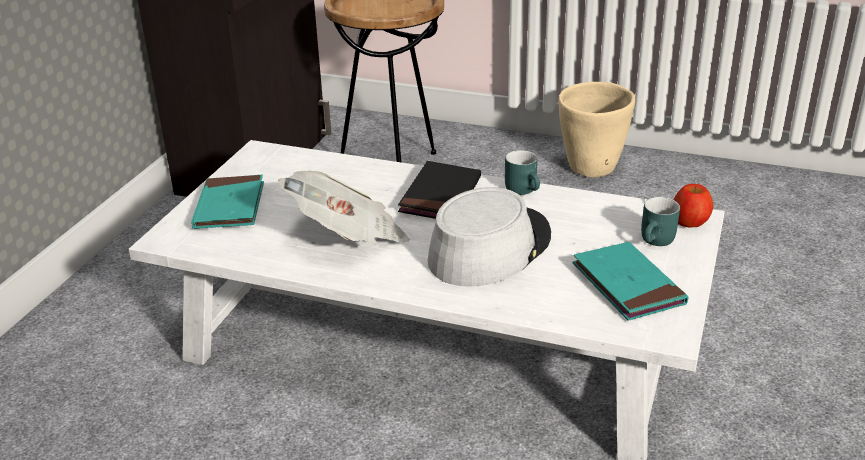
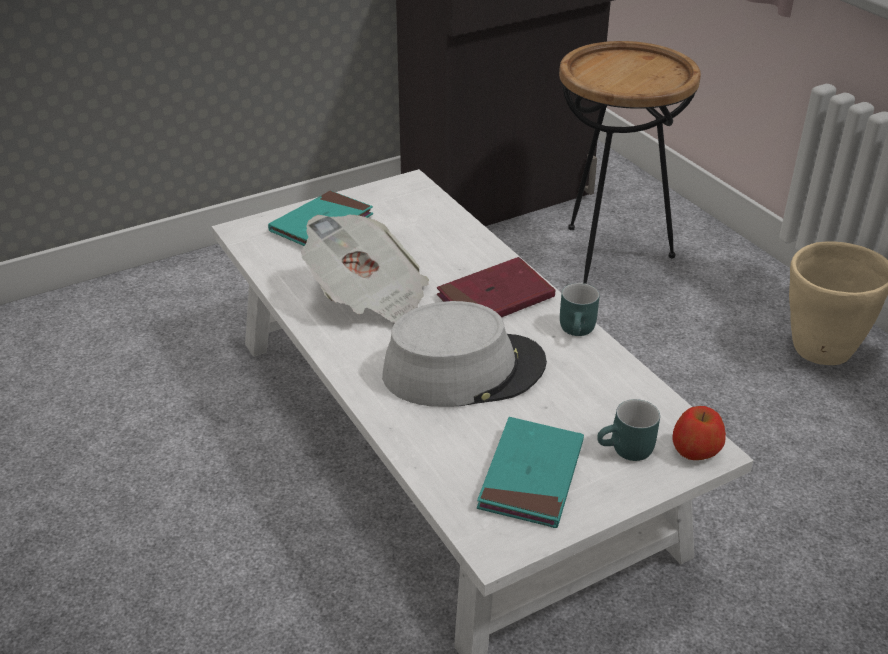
camera: 40 degrees right, 5 degrees up
(440, 196) = (495, 298): black book -> red book

